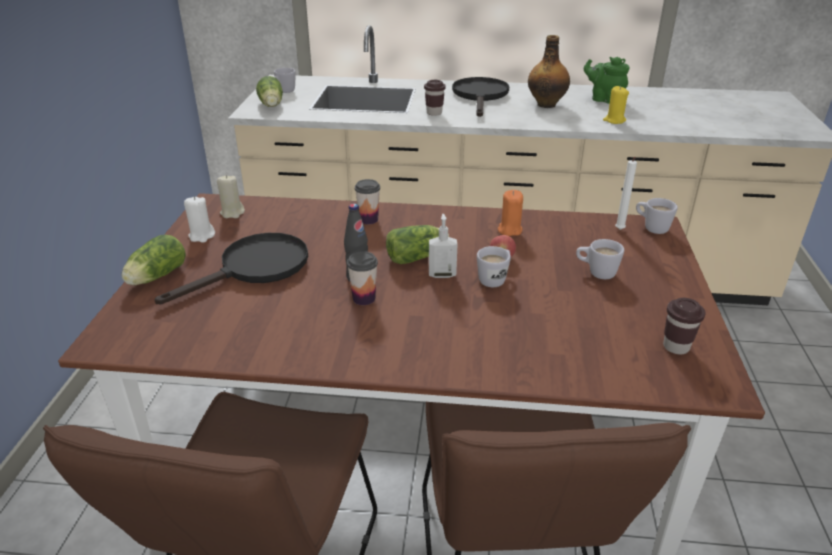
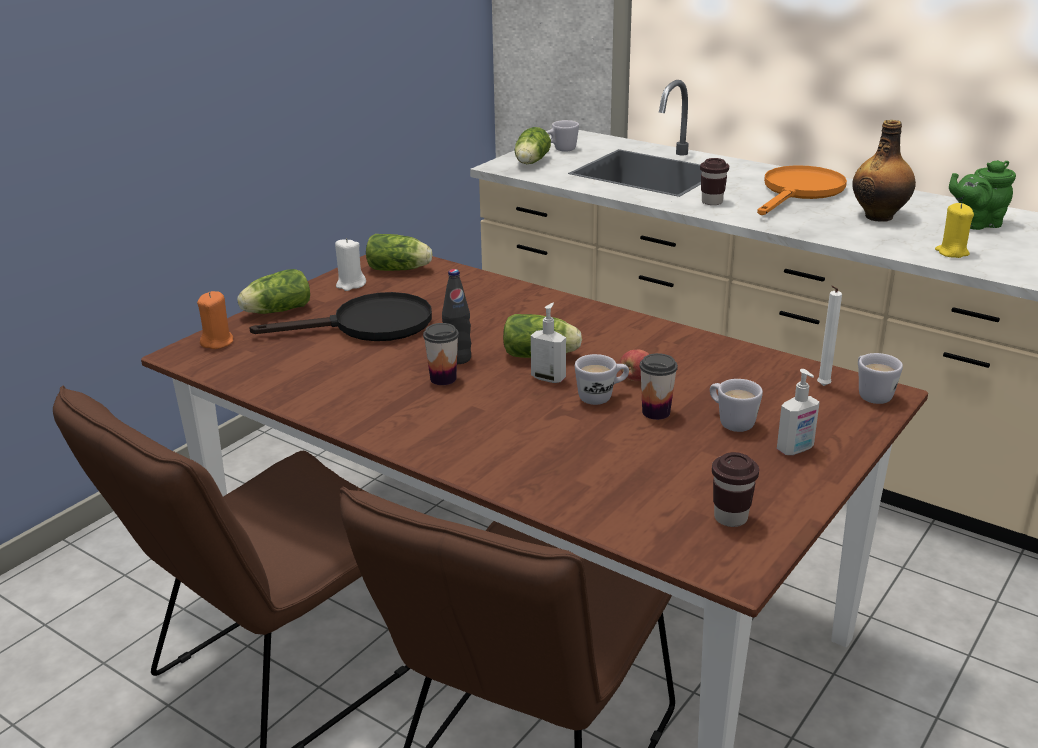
camera: 30 degrees right, 5 degrees down
(232, 213) = (400, 269): beige candle -> lettuce
(368, 219) = (531, 306): cup -> cup (656, 412)
(480, 96) = (799, 192): black frying pan -> orange frying pan
(509, 230) = (680, 353): orange candle -> orange candle (217, 342)
(604, 99) = (976, 224): green teapot -> green teapot turned 75 degrees counterclockwise
(655, 281) = (795, 450): none -> soap dispenser

